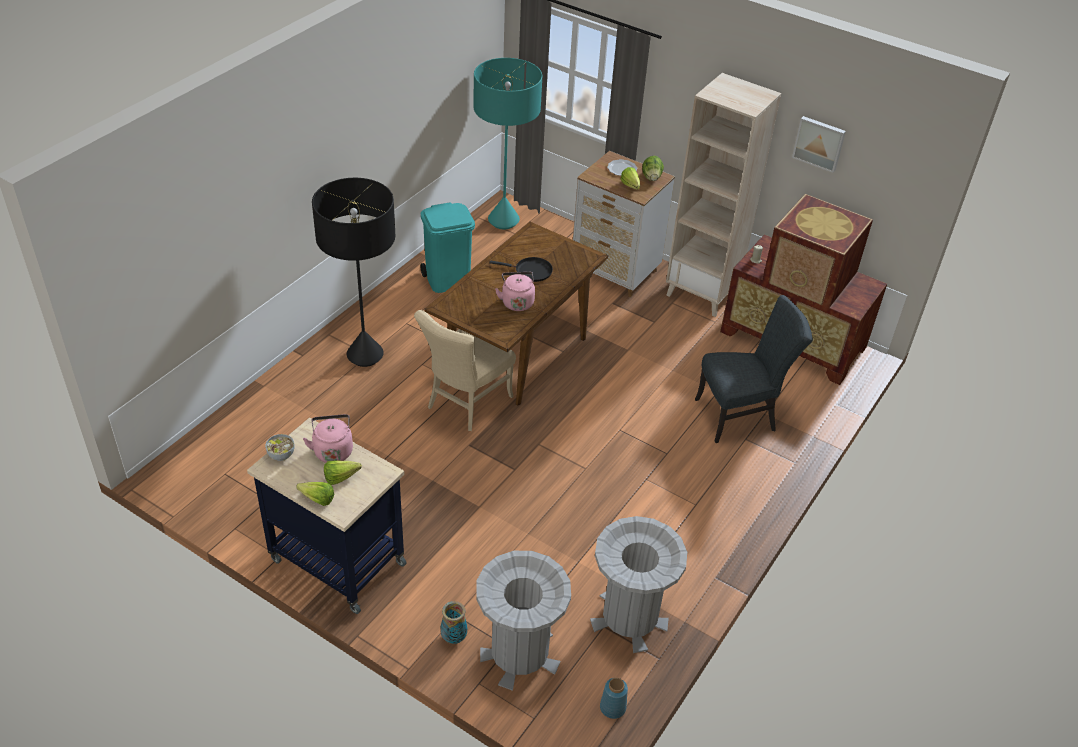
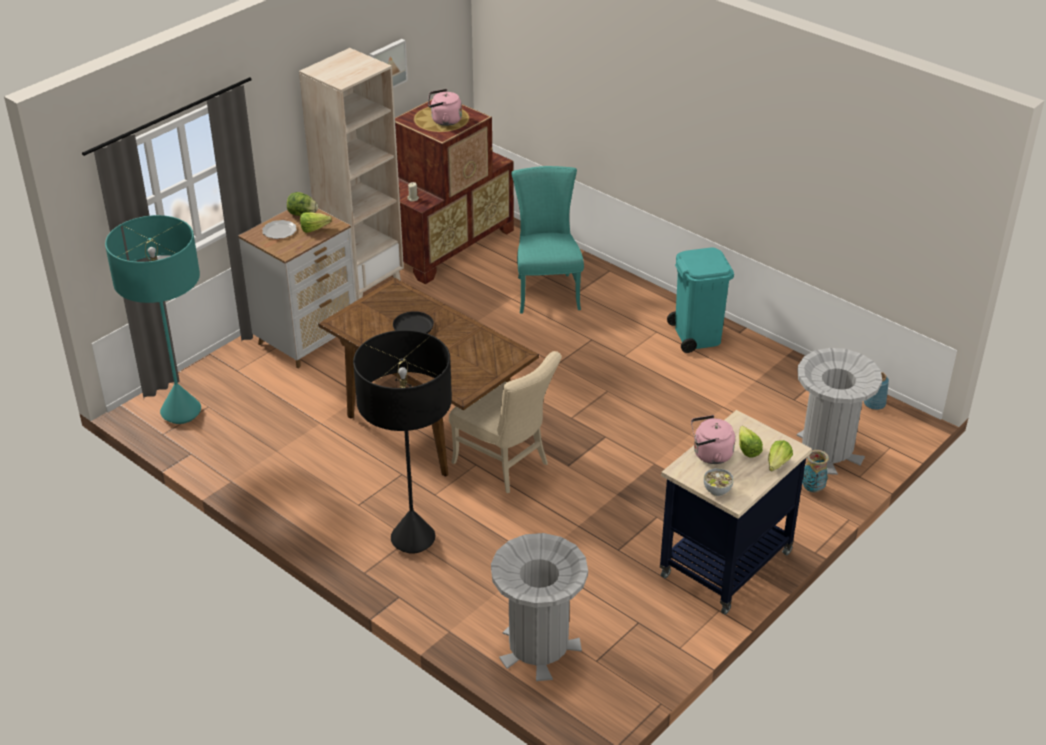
camera: 80 degrees left, 5 degrees down
(448, 280) = (285, 466): turquoise trash can -> turquoise trash can (696, 335)
(517, 302) = (463, 342): pink kettle -> pink kettle (444, 120)
(629, 618) = (784, 384): grey trash can -> grey trash can (538, 647)
(740, 415) = (546, 290): grey chair -> turquoise chair

